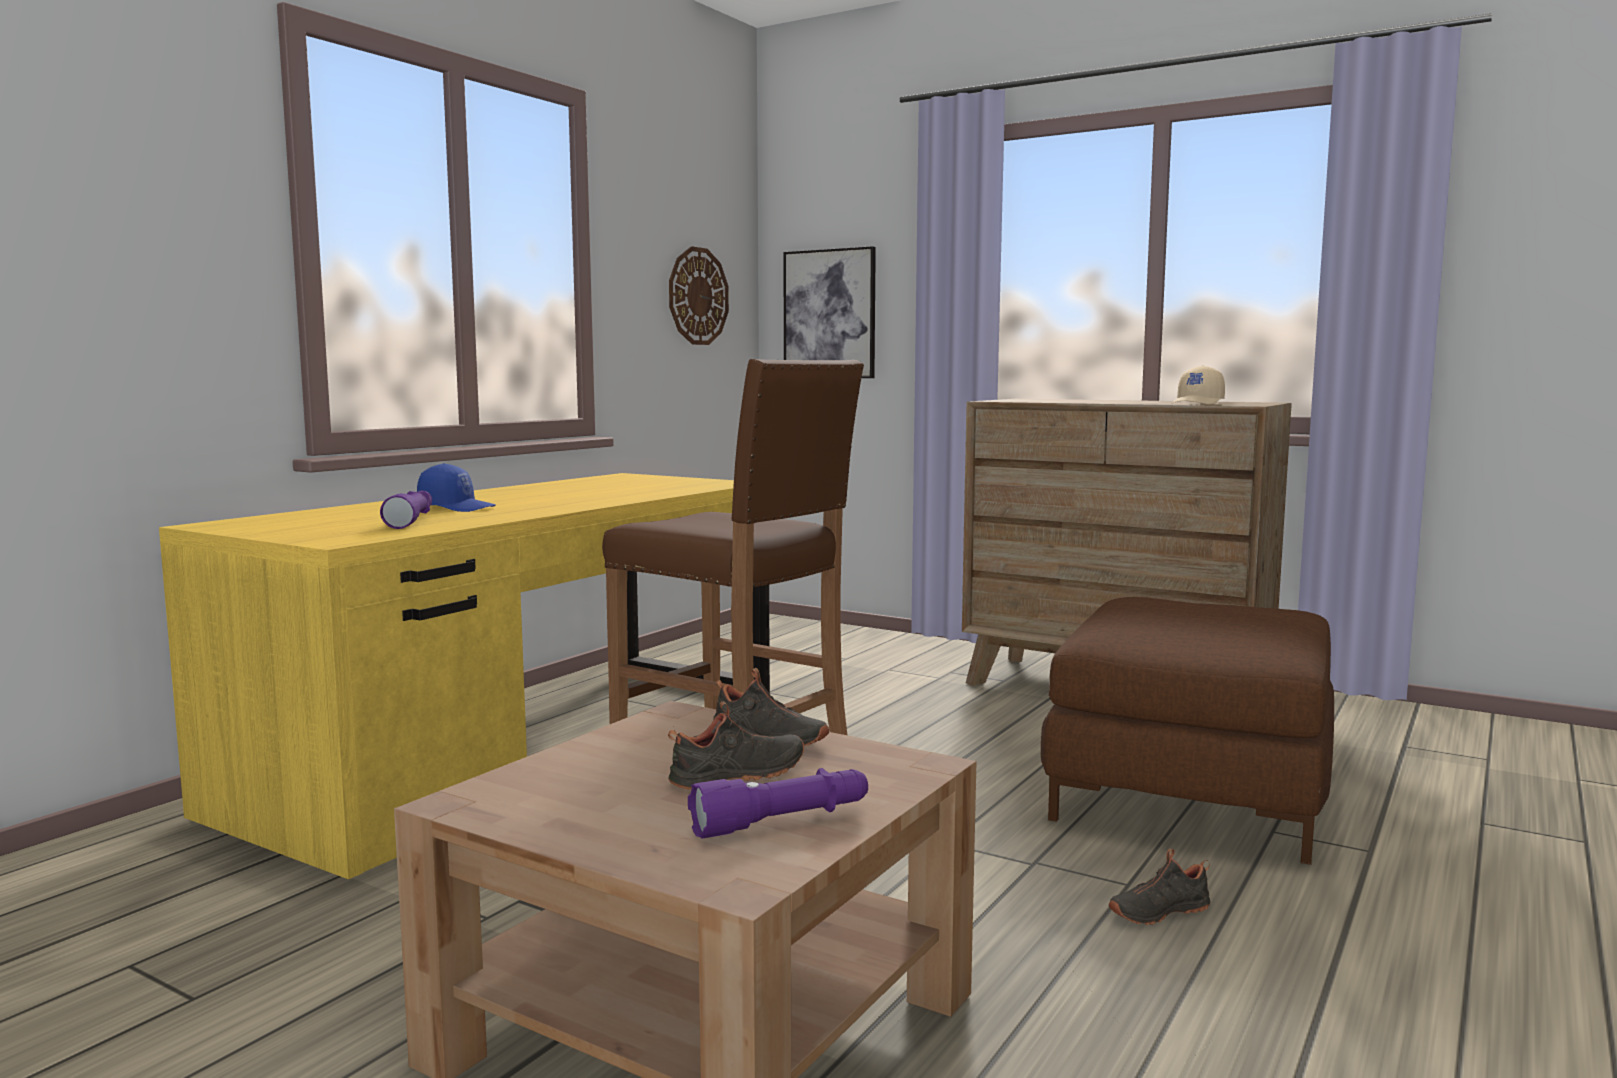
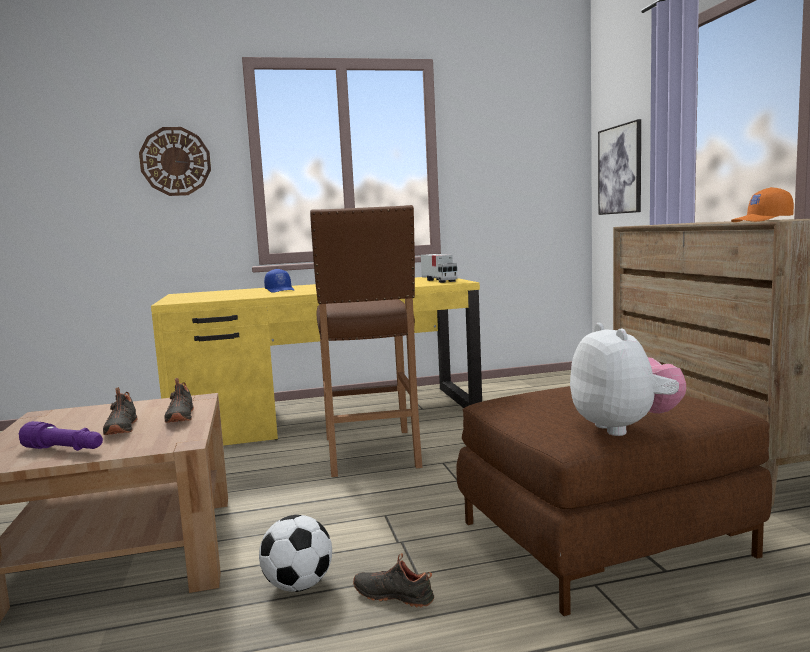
camera: 45 degrees right, 0 degrees up
(411, 521) = (234, 295): purple flashlight -> none
(681, 481) = (439, 280): none -> toy truck
(698, 296) = (530, 167): wall clock -> wall clock (175, 161)
(739, 776) = (120, 429): black shoe -> black shoe turned 60 degrees clockwise
(1050, 948) = (298, 586): none -> football
(1198, 403) = (762, 221): beige cap -> orange cap
(1297, 640) = (624, 428): none -> plush toy

